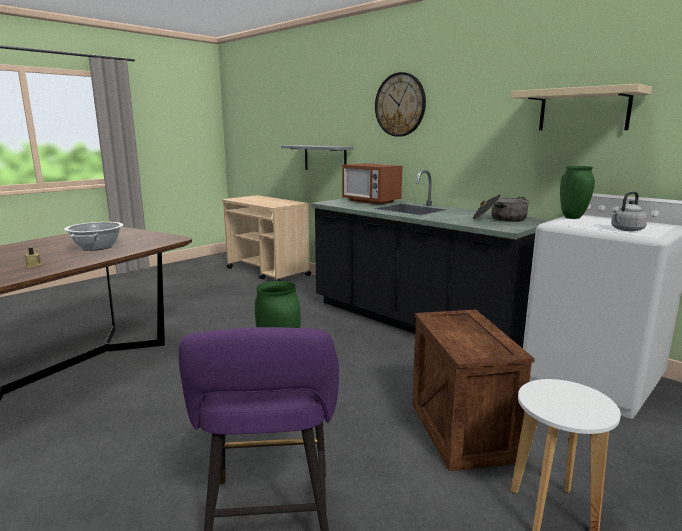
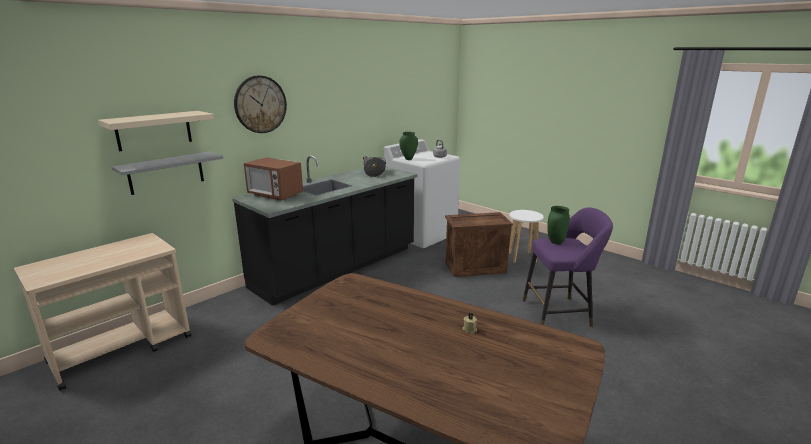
camera: 90 degrees left, 5 degrees up
(97, 247) = (387, 315): cooking pot -> none
(371, 201) = (275, 195): microwave -> microwave turned 75 degrees clockwise
(583, 110) = (378, 101): beige shelf -> beige shelf (154, 130)

